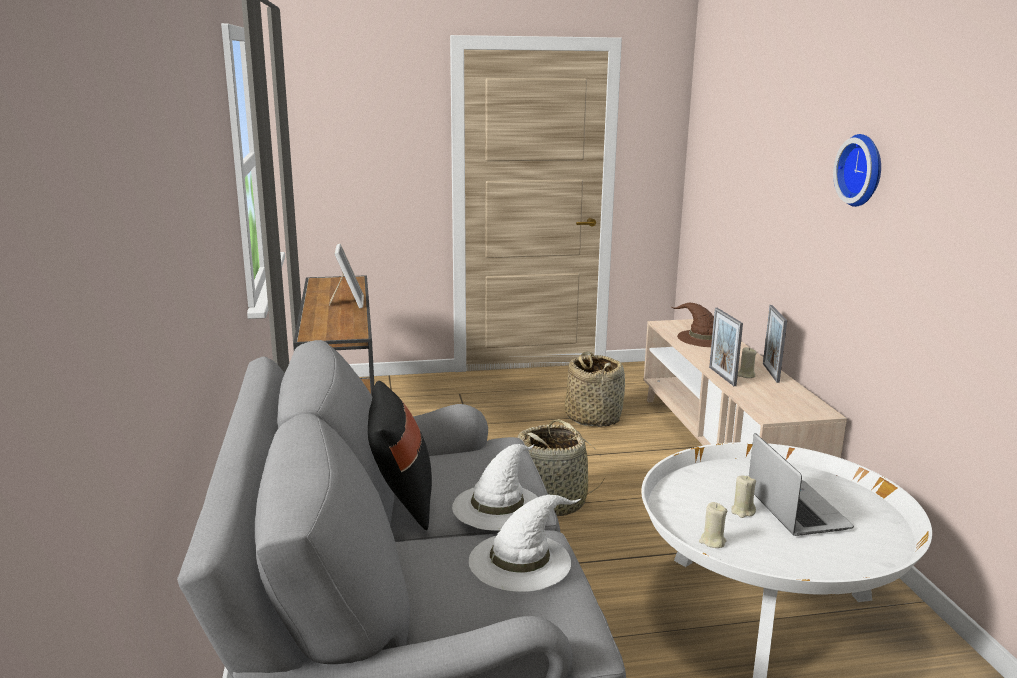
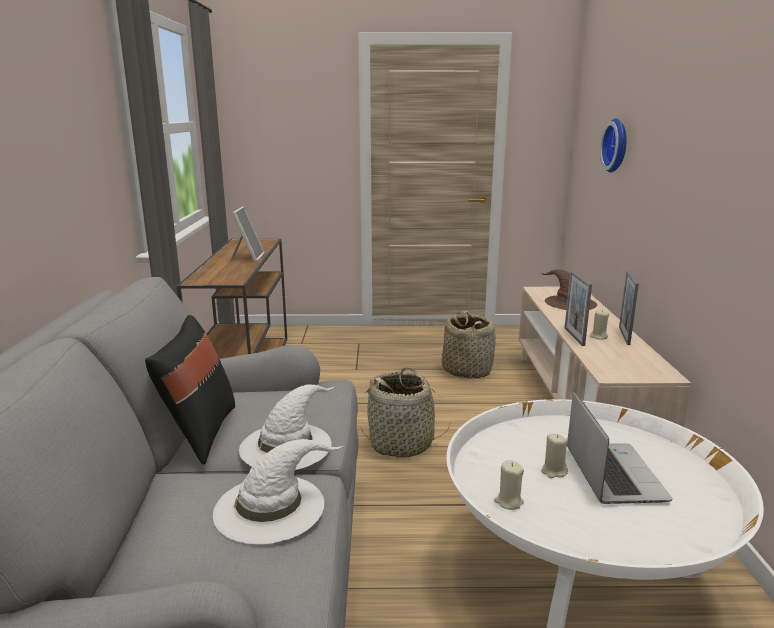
camera: 10 degrees right, 0 degrees up
(863, 170) = (717, 125): wall clock -> wall clock (617, 145)

